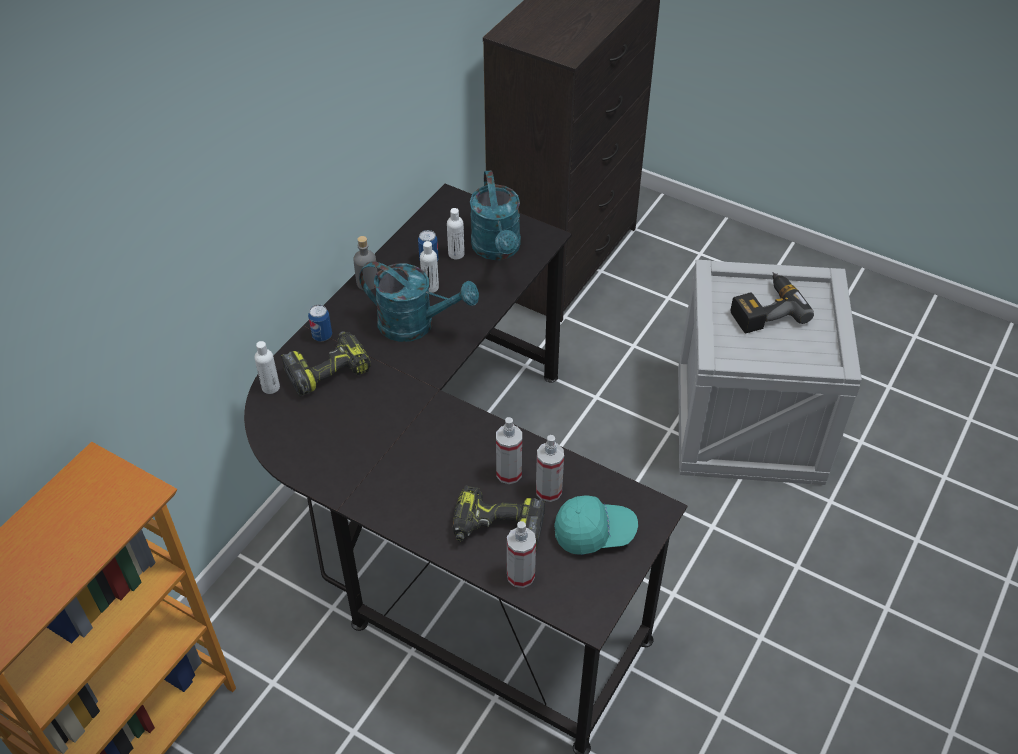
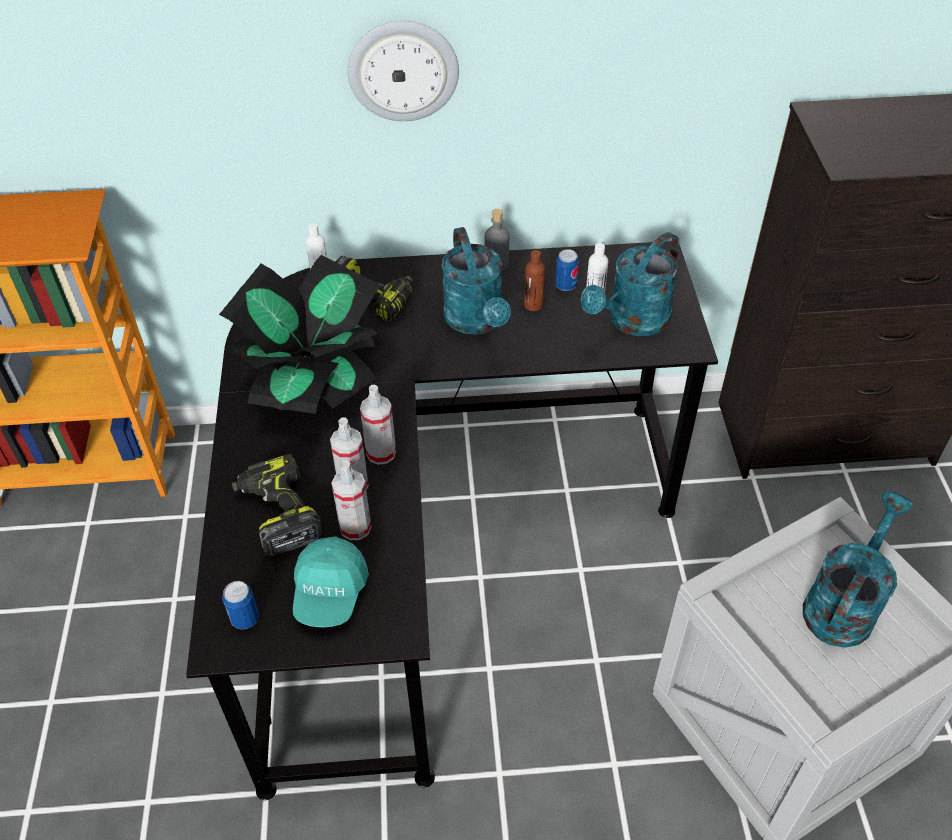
camera: 55 degrees right, 0 degrees up
(271, 170) = (403, 70): none -> wall clock
(322, 336) = (406, 273): can -> can (245, 619)
(382, 444) = (315, 379): none -> potted plant
(430, 287) = (533, 305): white bottle -> brown bottle
(520, 575) = (235, 562): spray bottle -> spray bottle (381, 453)
(594, 532) = (330, 593): turquoise cap -> turquoise cap turned 45 degrees clockwise
(764, 309) = (843, 603): power drill -> turquoise watering can

